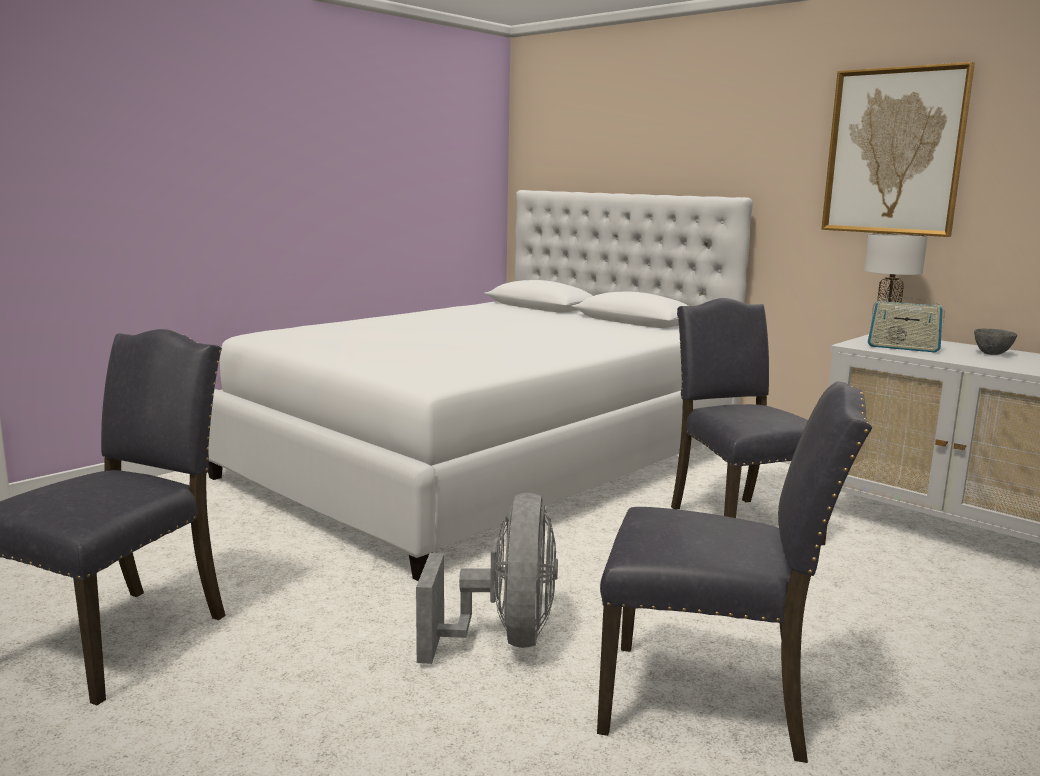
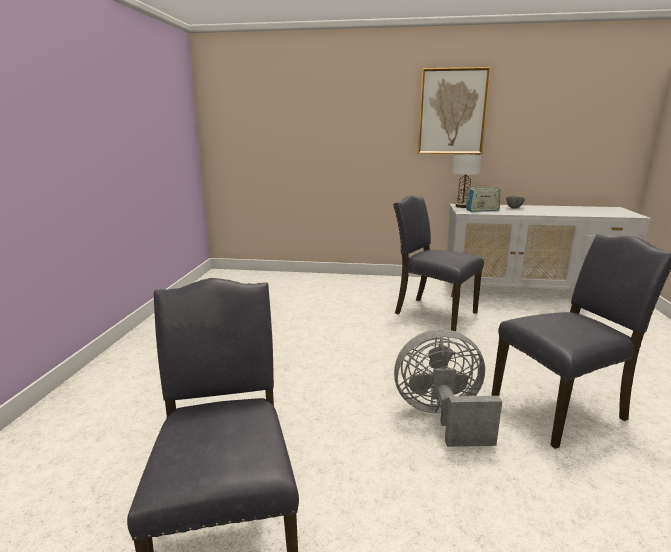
camera: 35 degrees left, 5 degrees up
(487, 463) = (271, 315): white bed -> none
(504, 639) = (442, 417): grey fan -> grey fan turned 60 degrees counterclockwise

